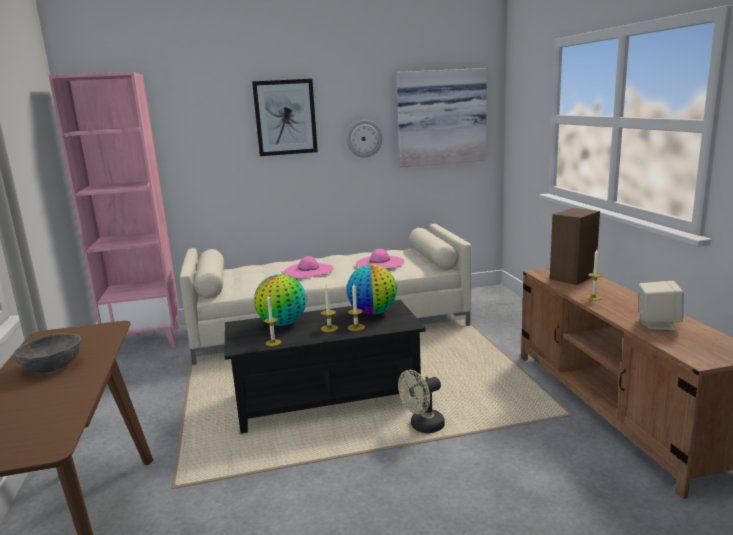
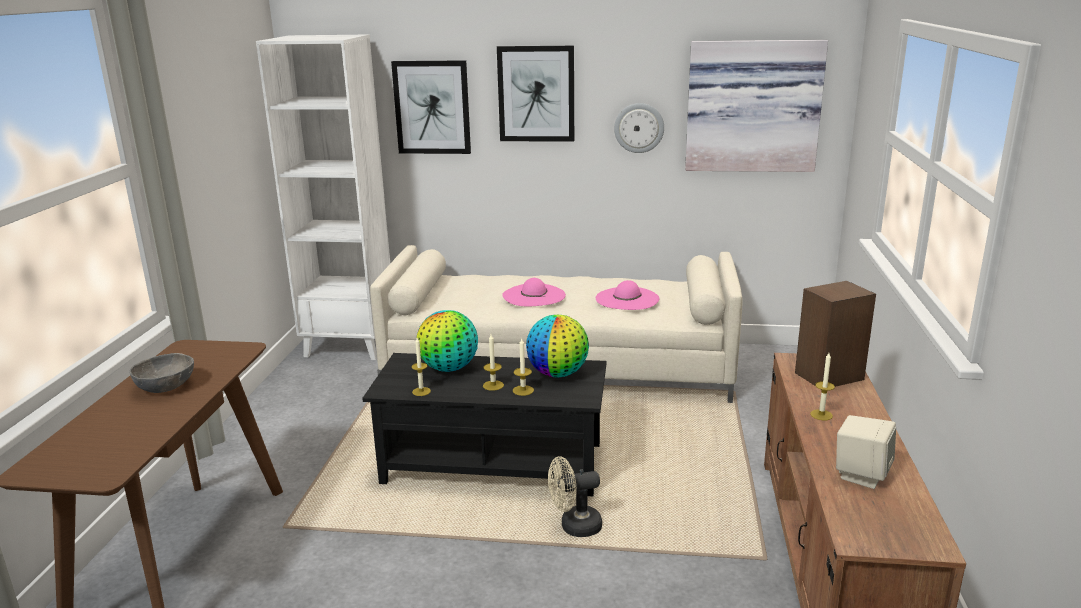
camera: 20 degrees right, 5 degrees up
(146, 340) = (351, 345): pink bookcase -> white bookcase
(201, 133) = (432, 107): none -> picture

